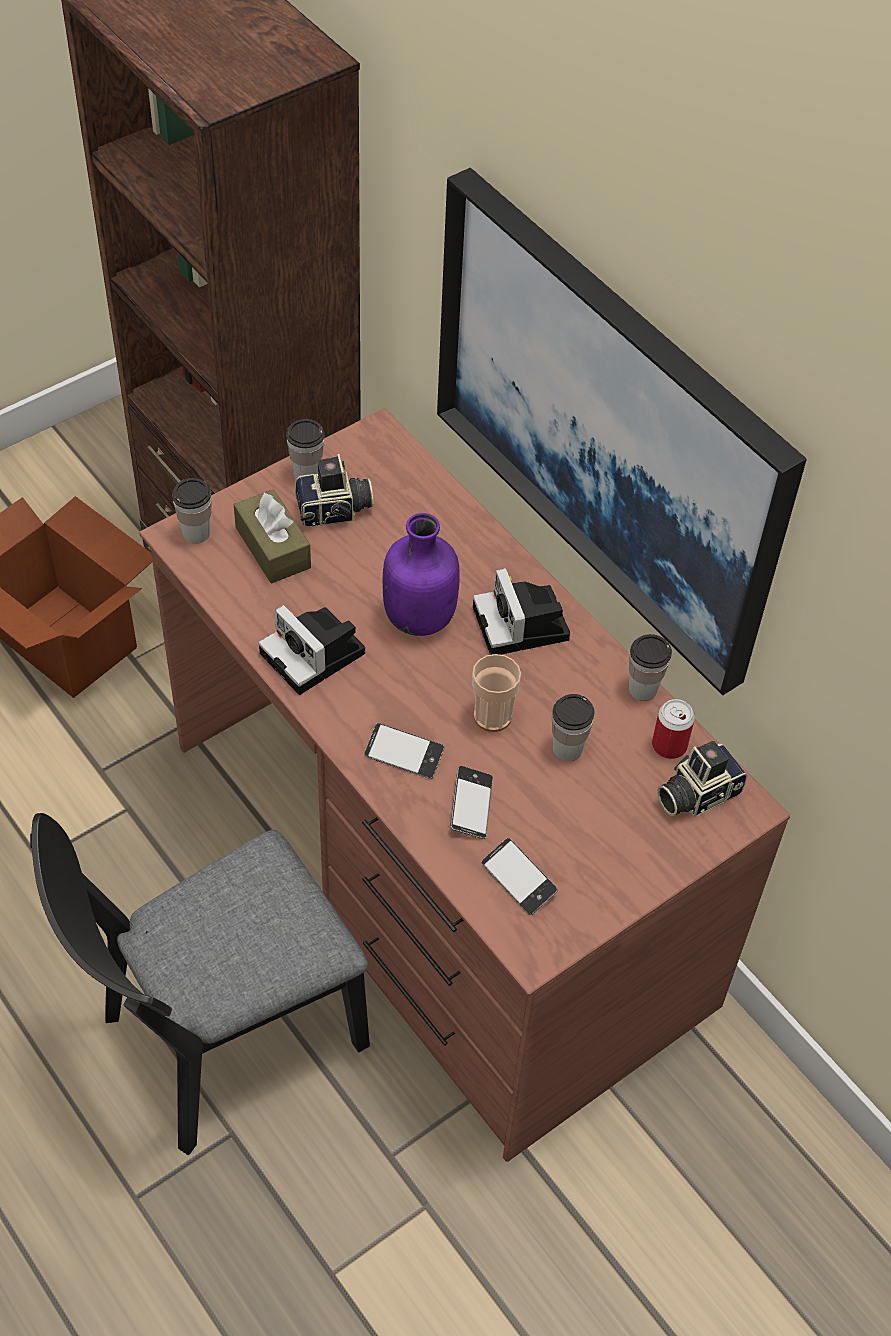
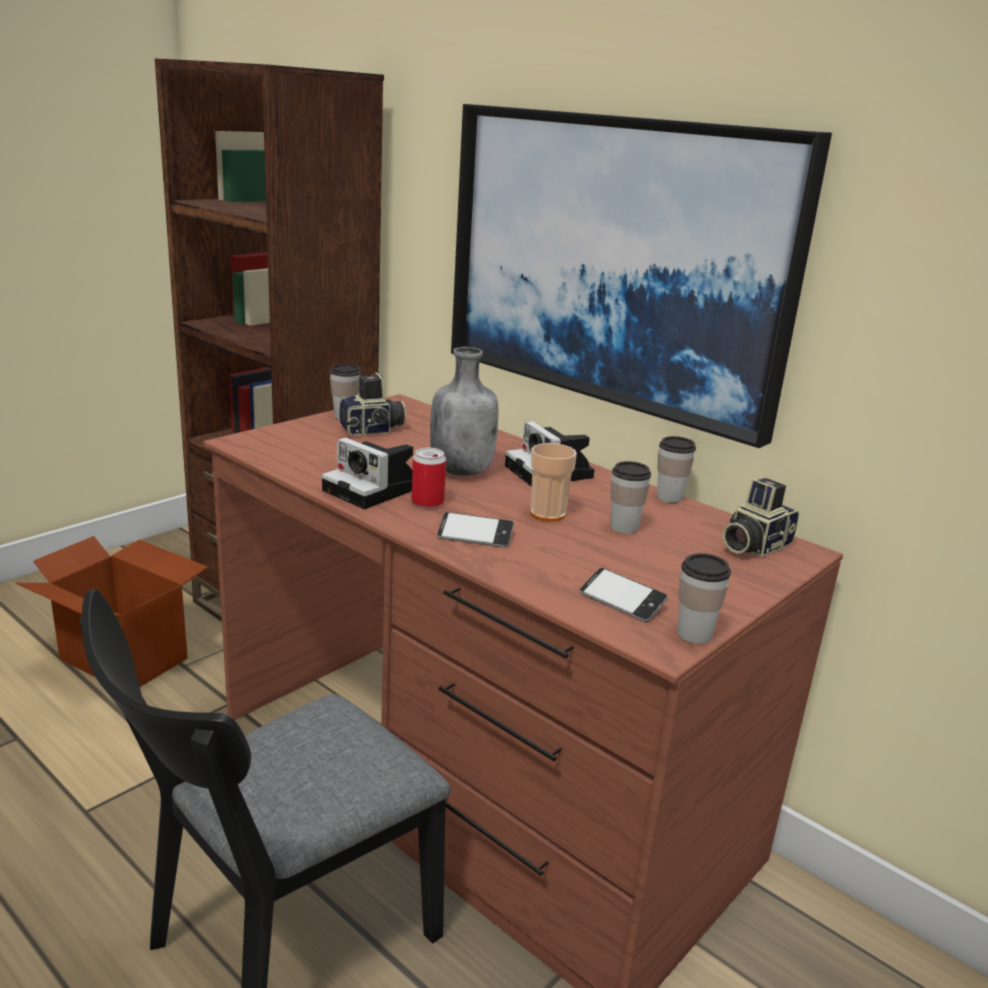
camera: 10 degrees left, 30 degrees down
(196, 533) = (254, 440): cup -> cup (694, 634)
(273, 547) = (324, 445): brown tissue box -> none
(420, 616) = (462, 471): purple bottle -> grey bottle
(471, 806) = (552, 560): phone -> none
(669, 745) = (711, 522): can -> can (427, 502)

